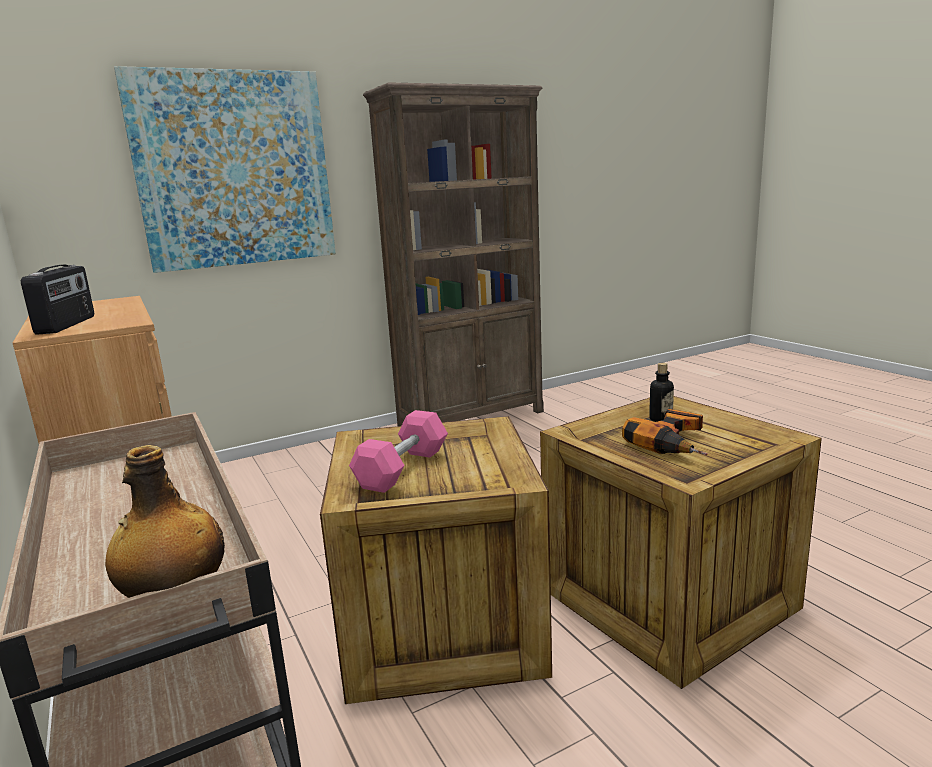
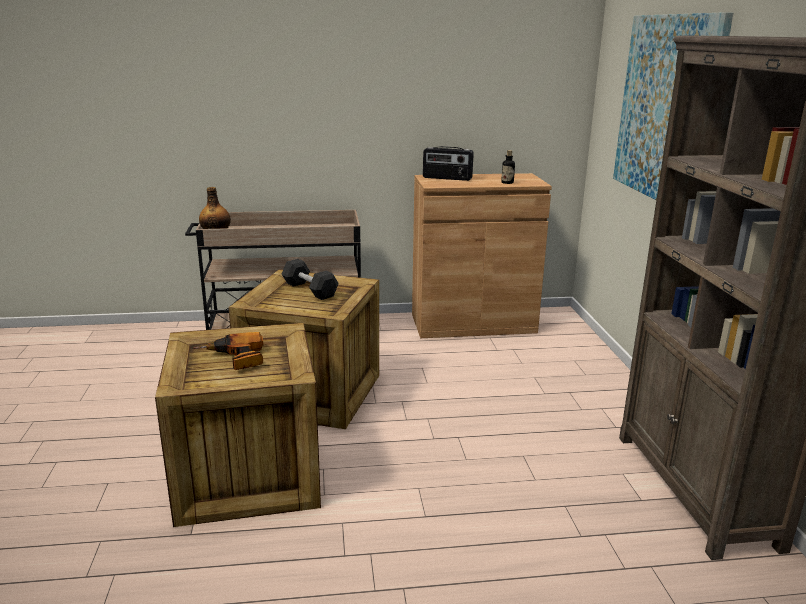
camera: 110 degrees right, 5 degrees up
(402, 468) = (310, 290): pink dumbbell -> black dumbbell
(660, 419) = (277, 370): bottle -> bottle (507, 182)

